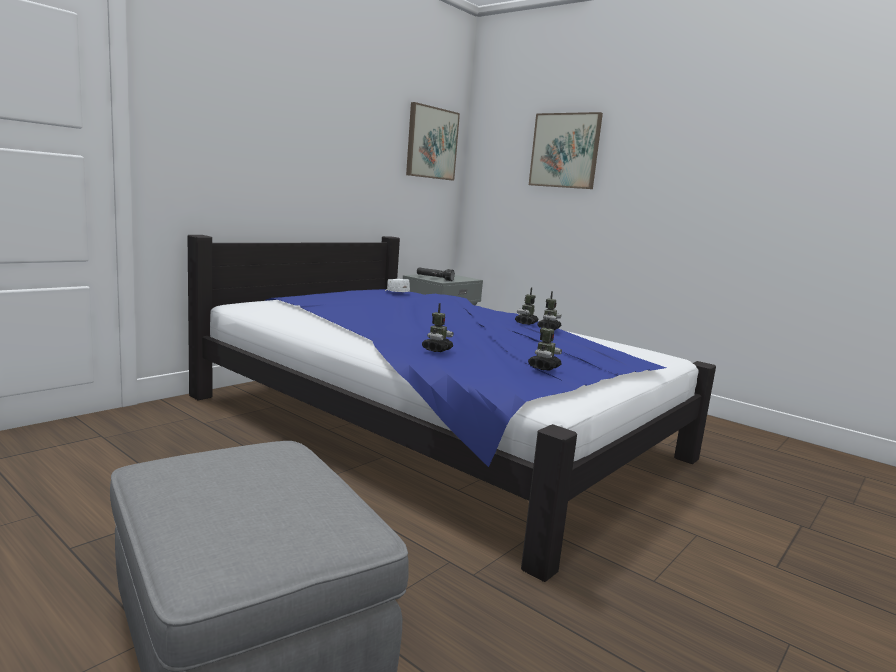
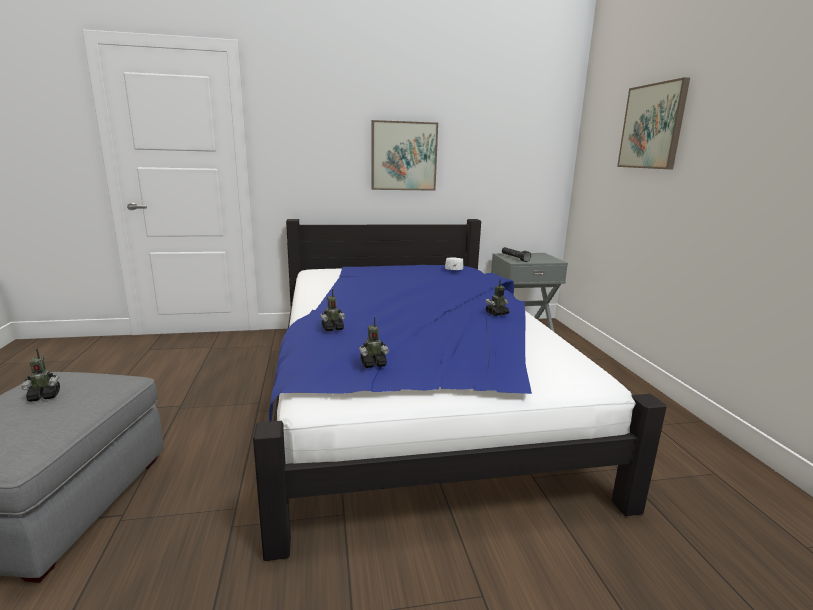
camera: 40 degrees right, 5 degrees up
(431, 143) = (531, 131): picture -> picture (403, 156)
(548, 328) = (504, 323): toy robot -> toy robot (44, 396)

